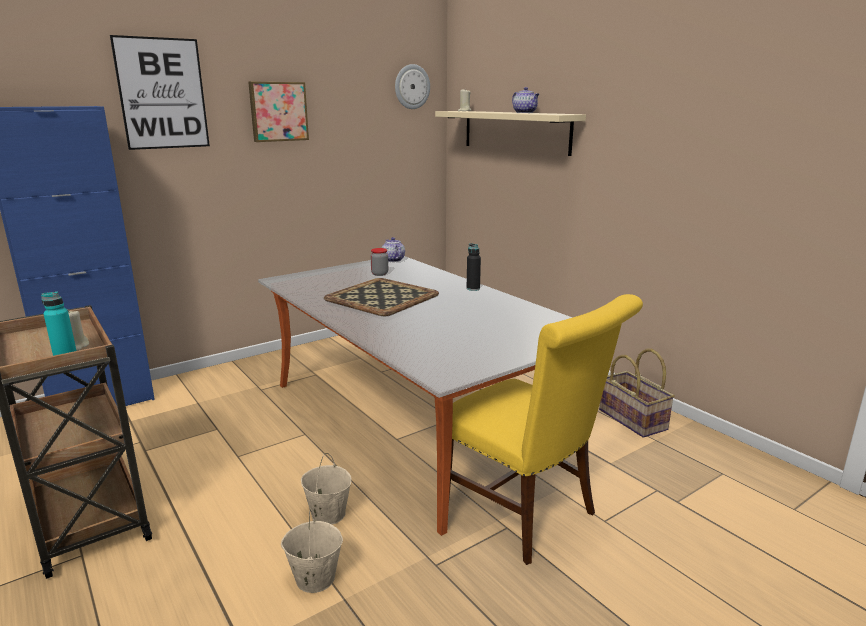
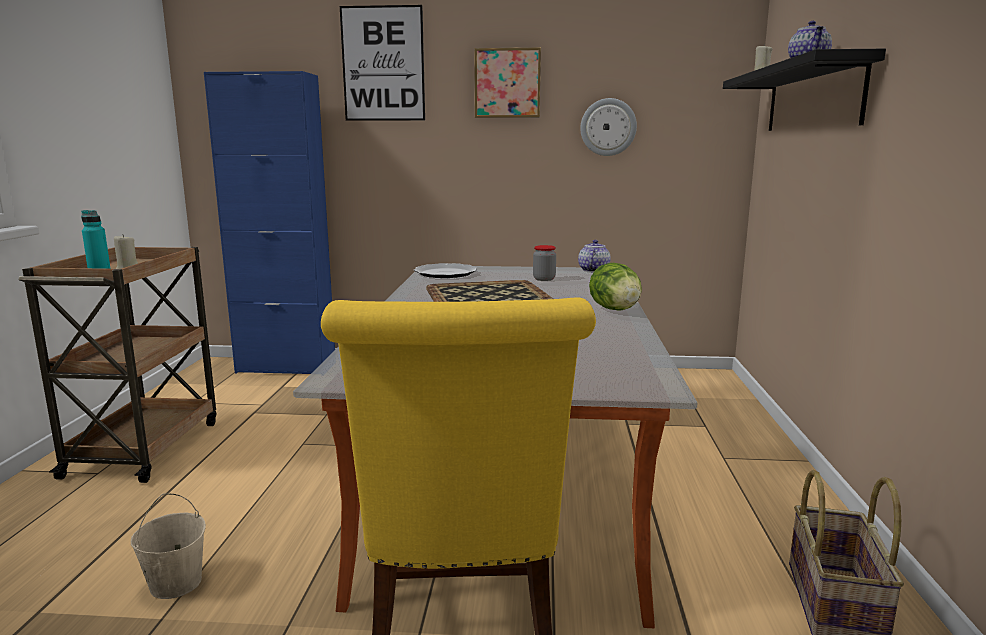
camera: 40 degrees right, 5 degrees down
(299, 283) = (445, 273): none -> plate
(328, 514) = (280, 530): beige bucket -> none
(412, 87) = (701, 51): wall clock -> wall clock (608, 127)
(473, 288) = (615, 310): black bottle -> lettuce
(515, 131) = (812, 98): beige shelf -> black shelf

